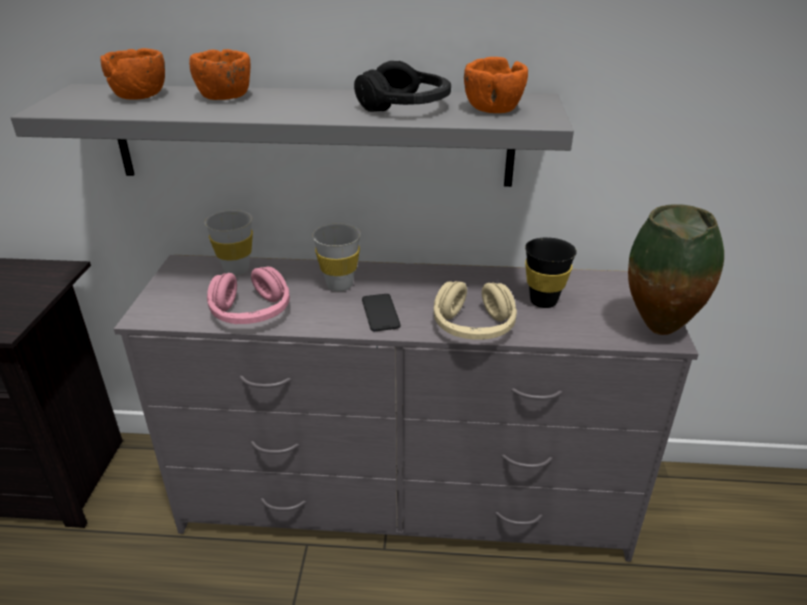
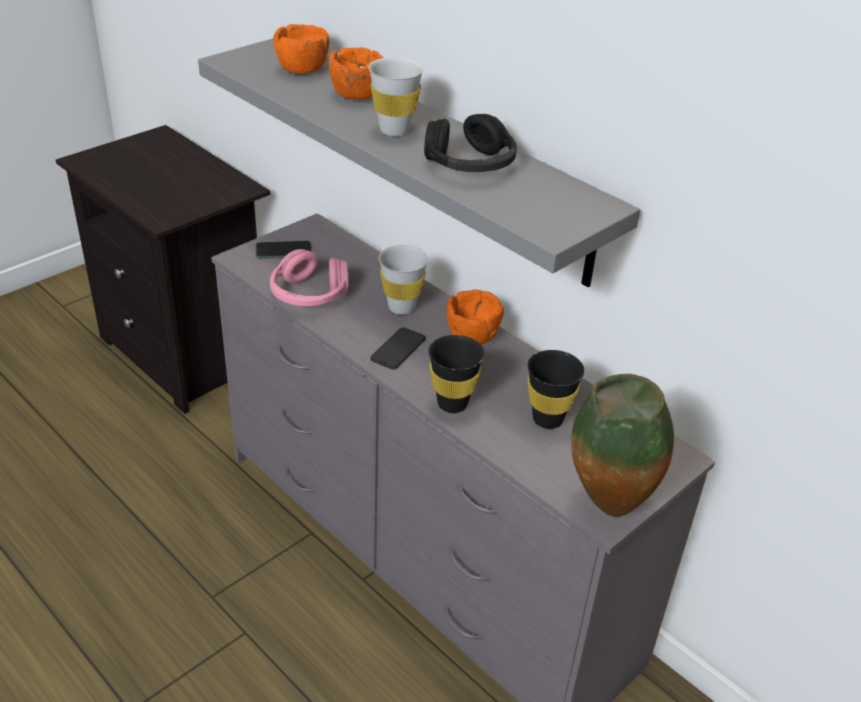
camera: 40 degrees right, 5 degrees up
(180, 292) = (283, 250): none -> phone
(236, 269) = (345, 252): white cup -> white cup (394, 130)
(473, 326) = (452, 403): beige headphones -> black cup
(493, 109) = (535, 200): orange bowl -> orange bowl (472, 336)

